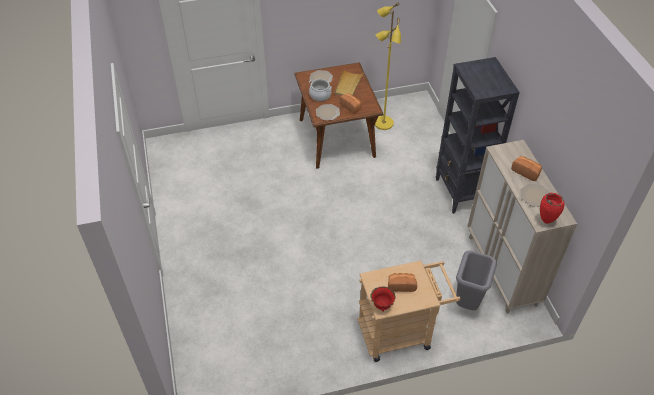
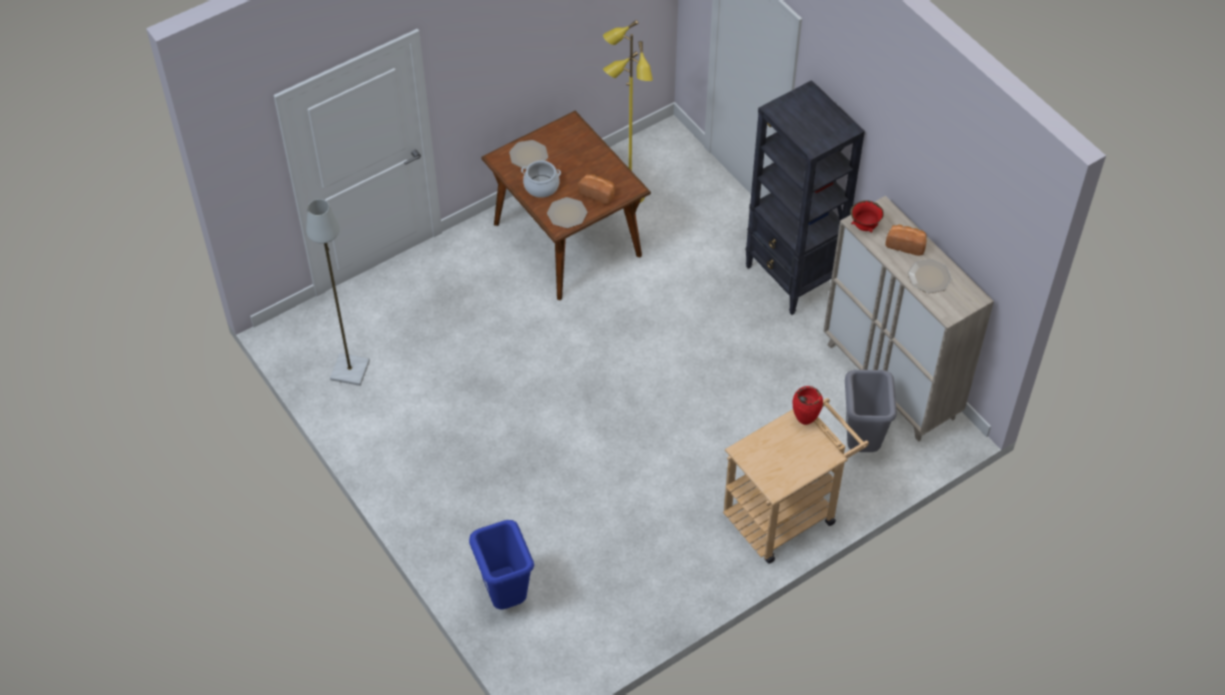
camera: 20 degrees left, 5 degrees up
(181, 173) = (349, 370): none -> grey floor lamp
(200, 328) = (505, 596): none -> blue trash can
(348, 85) = (576, 156): beige tray -> none
(382, 305) = (773, 483): red bowl -> red bowl (864, 226)
(401, 285) = (787, 448): bread -> none
(546, 221) = (955, 309): red vase -> red vase (805, 421)

